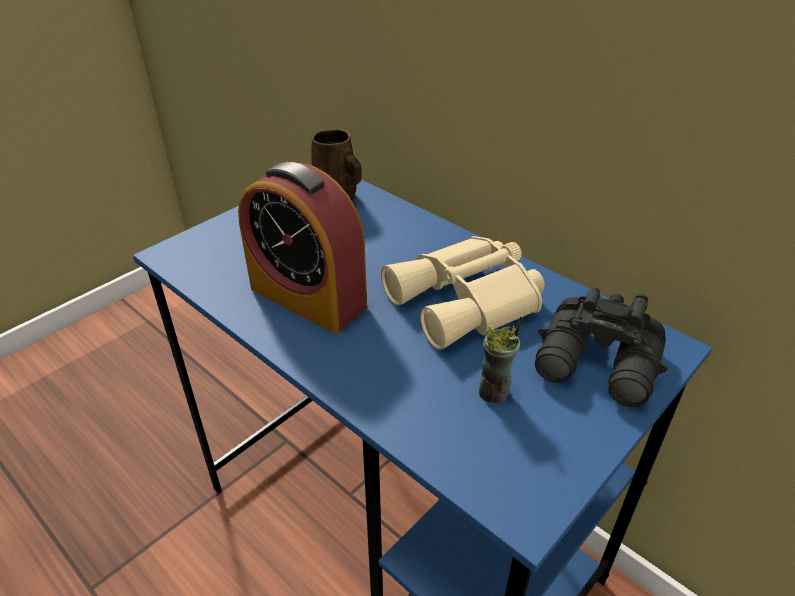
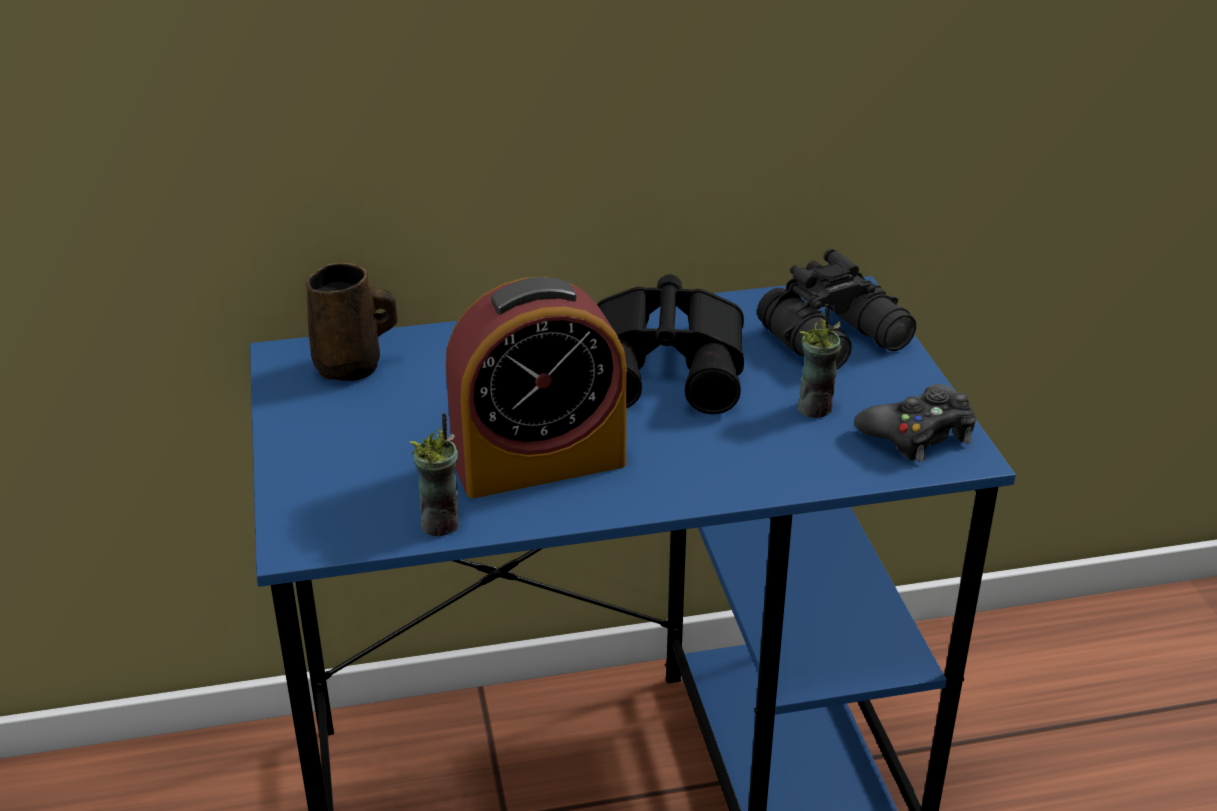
camera: 55 degrees left, 5 degrees down
(217, 290) = (441, 524): none -> cup
(468, 302) = (670, 364): beige binoculars -> black binoculars
(523, 469) = (918, 434): none -> black game controller

